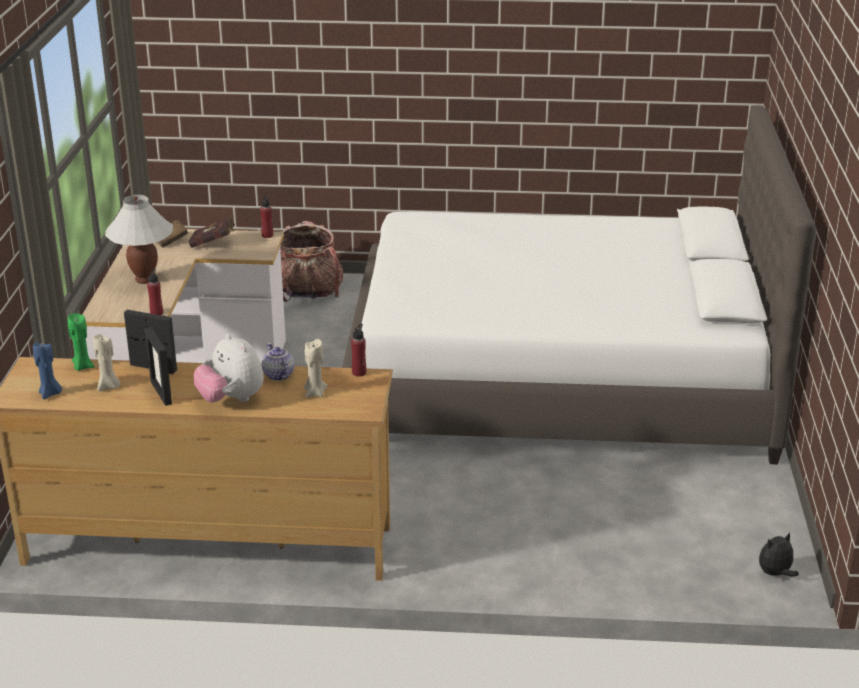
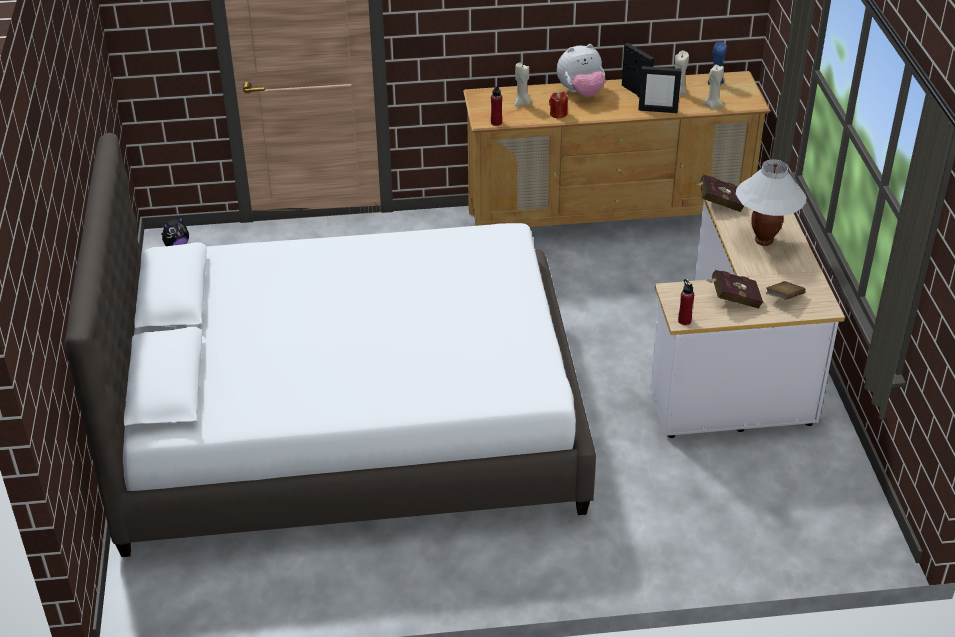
camera: 170 degrees right, 10 degrees up
(82, 366) = (712, 105): green candle -> beige candle
(156, 313) = (718, 203): red bottle -> red book
(231, 399) = (581, 93): plush toy -> plush toy turned 120 degrees clockwise
(277, 375) = (558, 114): teapot -> red candle
(309, 294) = (681, 530): backpack -> none

